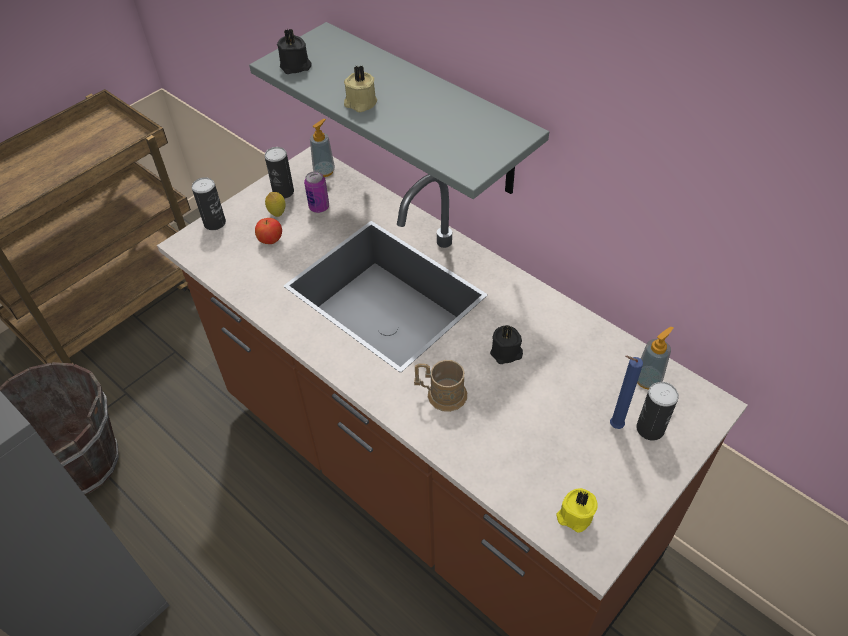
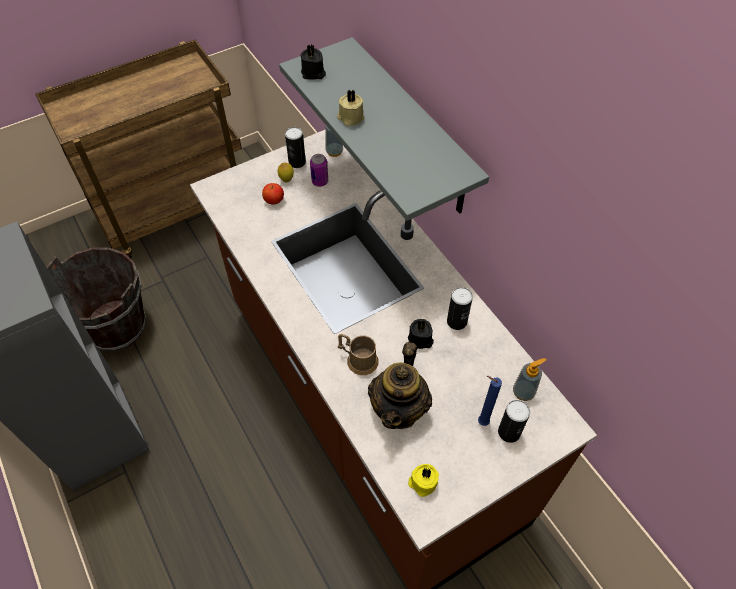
camera: 15 degrees right, 5 degrees up
(215, 223) = (237, 176): can -> can (456, 321)
(513, 438) = (399, 409): none -> teapot

